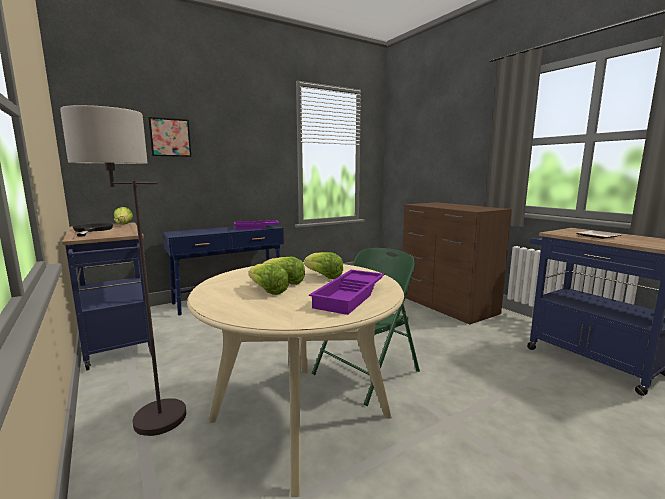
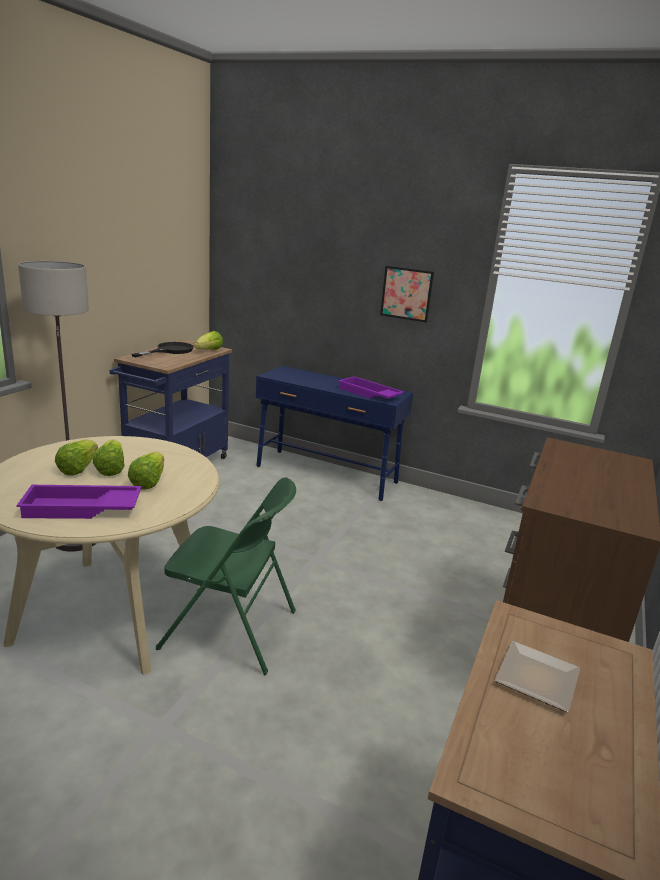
camera: 55 degrees right, 10 degrees up
(170, 137) = (307, 251): picture -> picture (406, 293)

